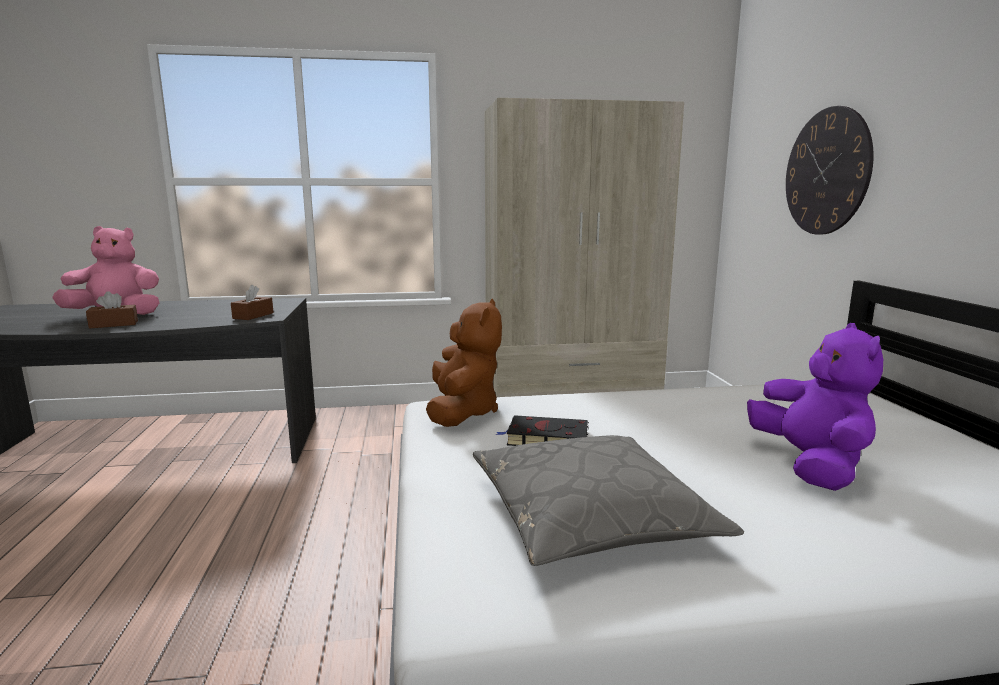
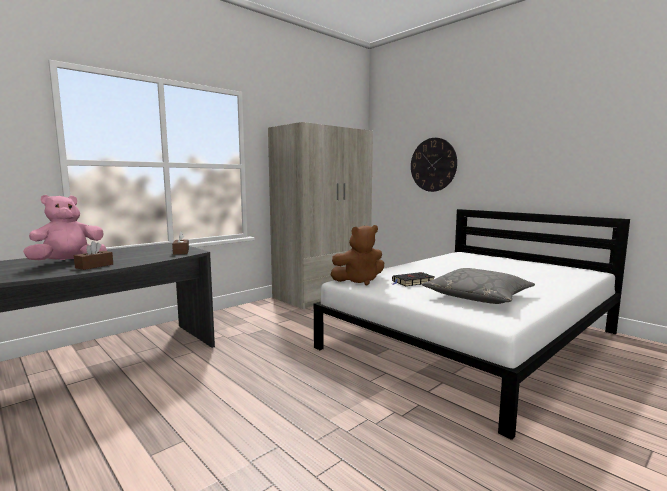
camera: 35 degrees left, 5 degrees down
(462, 412) = (359, 281): brown plush toy -> brown plush toy turned 105 degrees clockwise
(810, 465) = (502, 272): purple plush toy -> none

